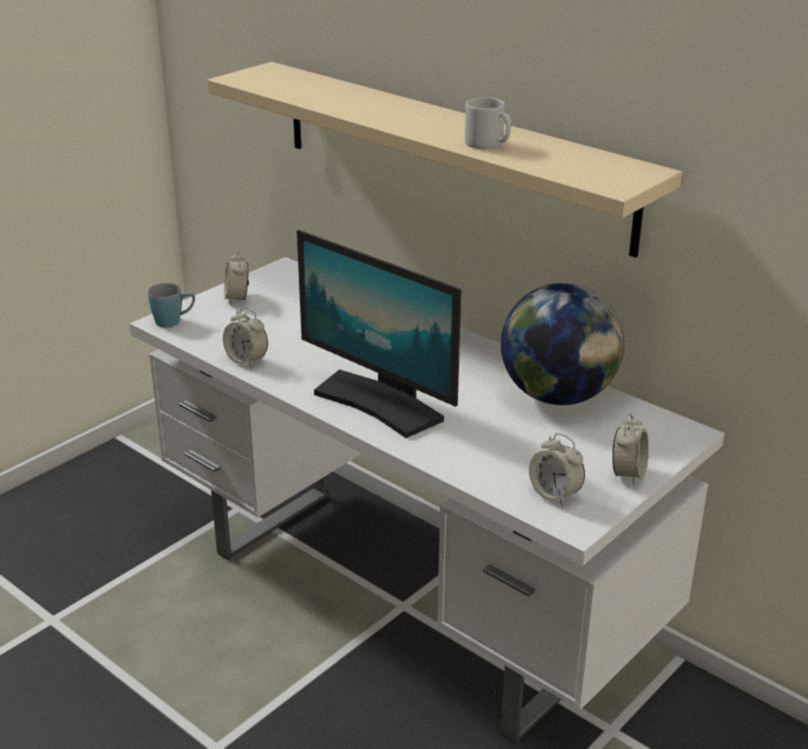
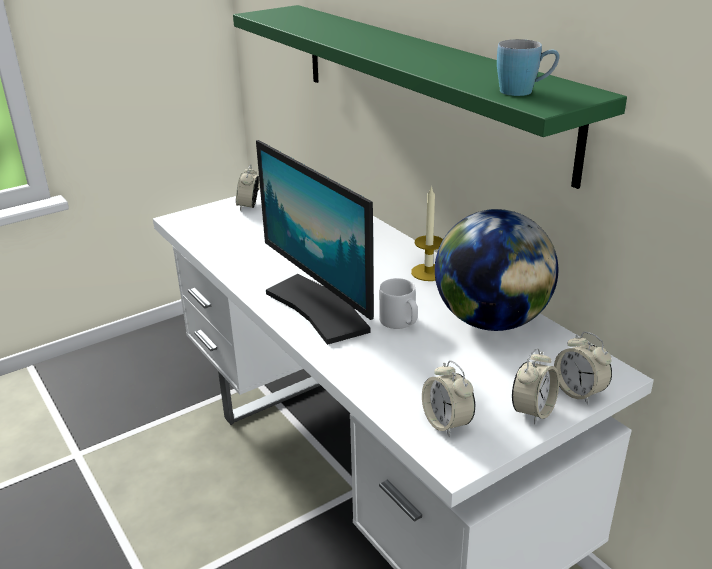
camera: 15 degrees right, 0 degrees up
(174, 321) = (187, 220): blue mug -> blue mug (524, 91)
(246, 360) = (226, 258): alarm clock -> alarm clock (579, 392)
(450, 153) = (423, 83): beige shelf -> green shelf
(474, 354) = (428, 272): none -> candle
(488, 144) = (436, 66): grey mug -> grey mug (400, 322)

